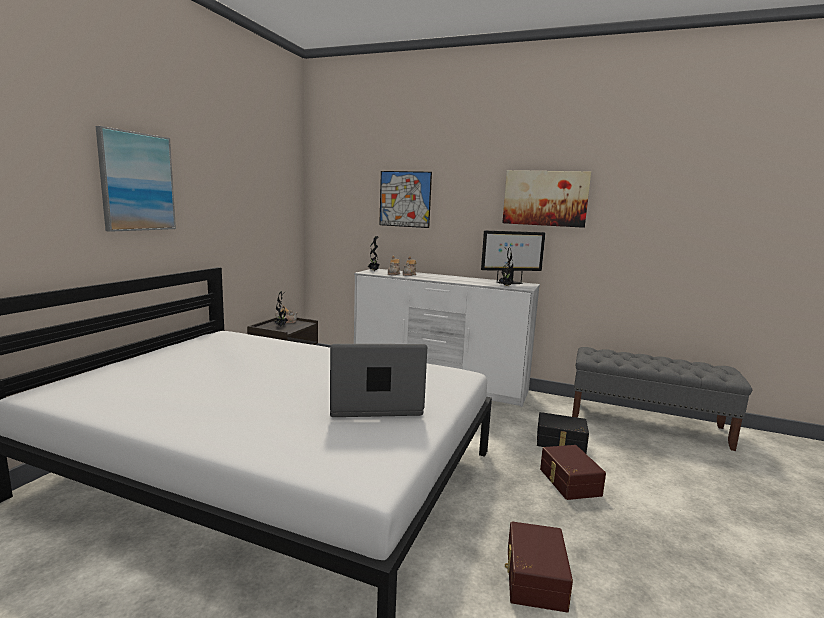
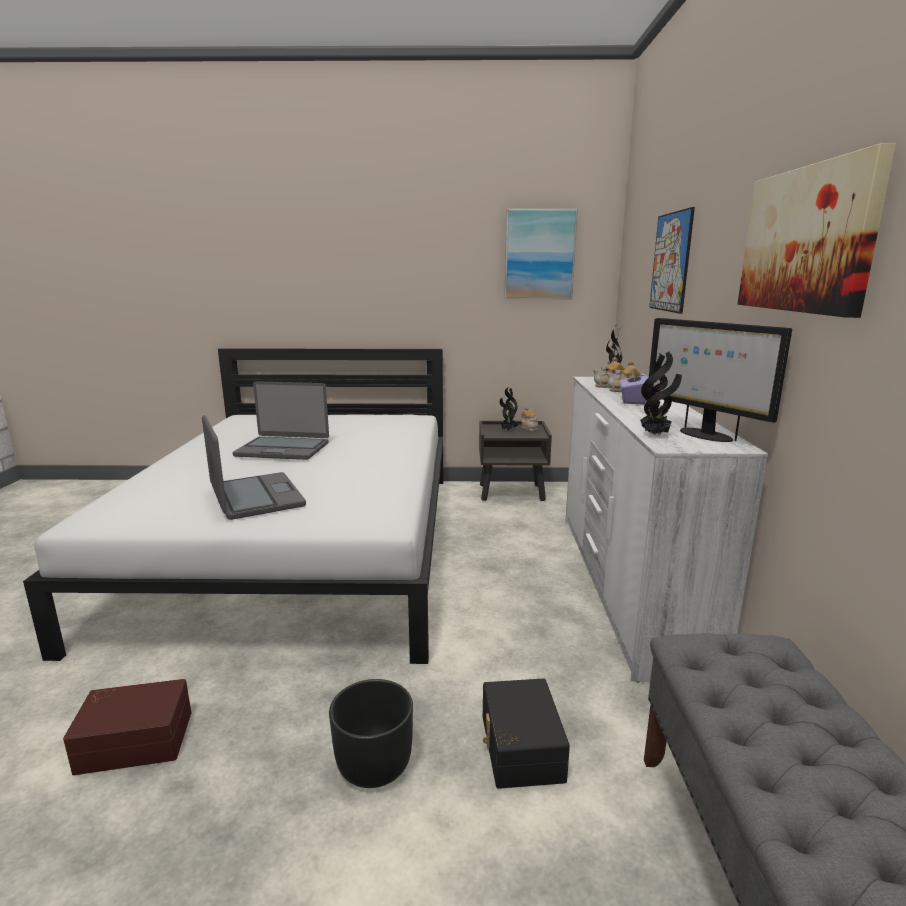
camera: 70 degrees right, 5 degrees up
(137, 182) = (352, 261): picture -> picture (539, 255)
(248, 383) = (283, 449): none -> laptop
(435, 277) = (632, 401): none -> purple tissue box
(568, 482) = (373, 764): brown storage box -> black planter

